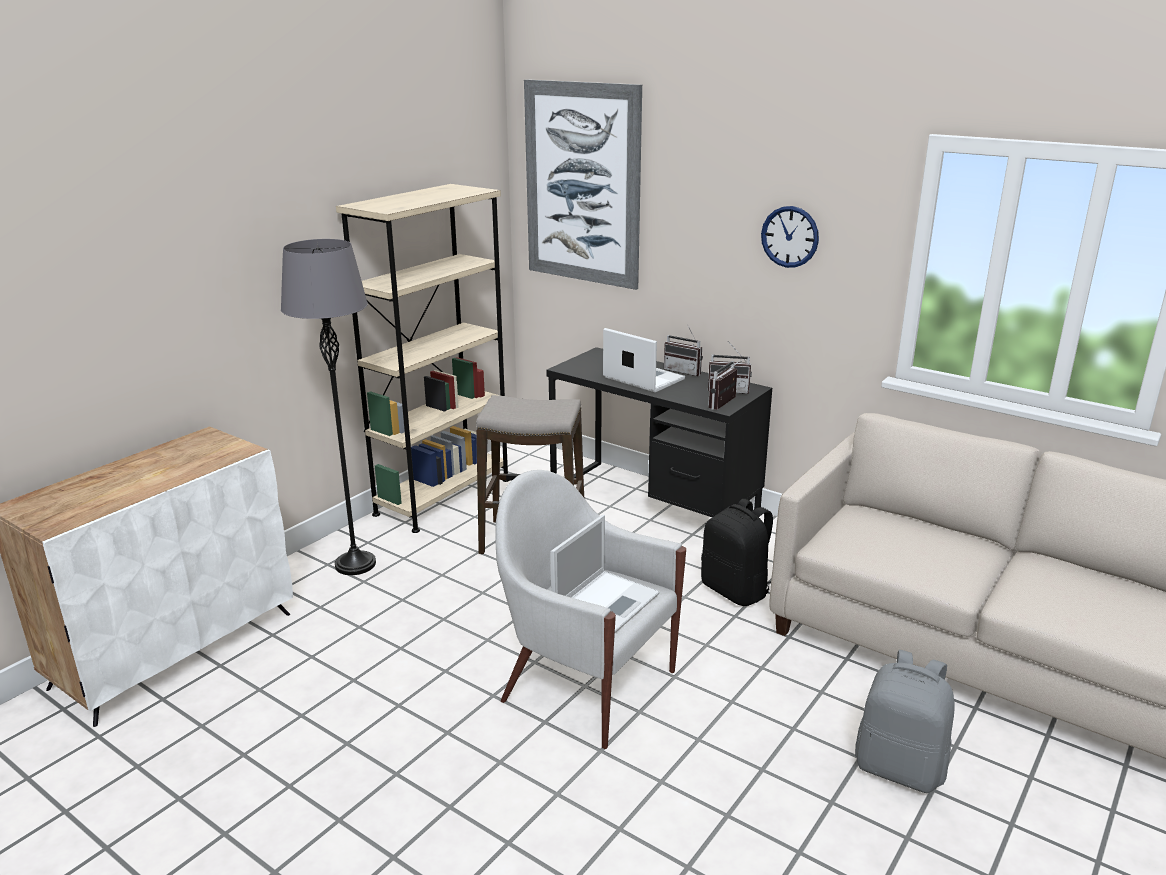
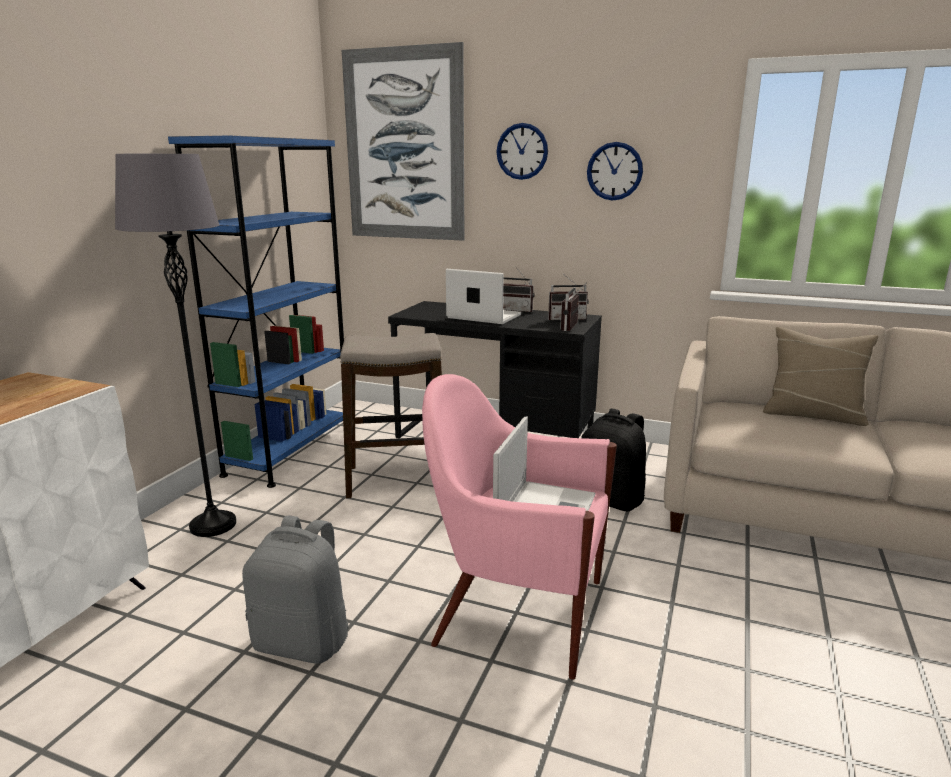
camera: 15 degrees left, 5 degrees down
(443, 496) = (290, 453): beige bookcase -> blue bookcase
(586, 684) = (516, 611): white armchair -> pink armchair
(697, 204) = (522, 151): none -> wall clock
(900, 768) = (871, 641): grey backpack -> grey backpack (304, 642)
(941, 536) = (813, 415): none -> beige pillow

